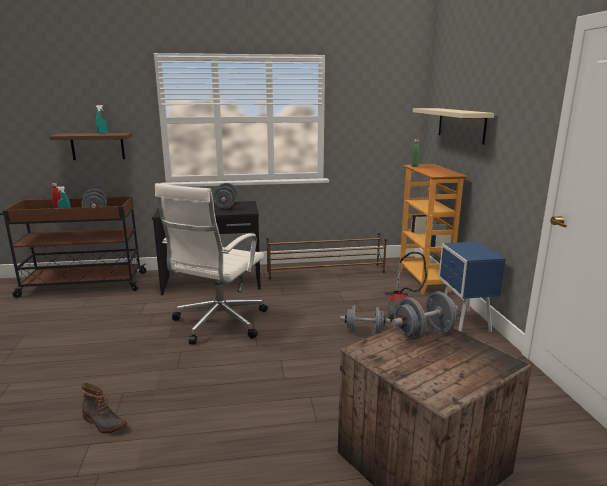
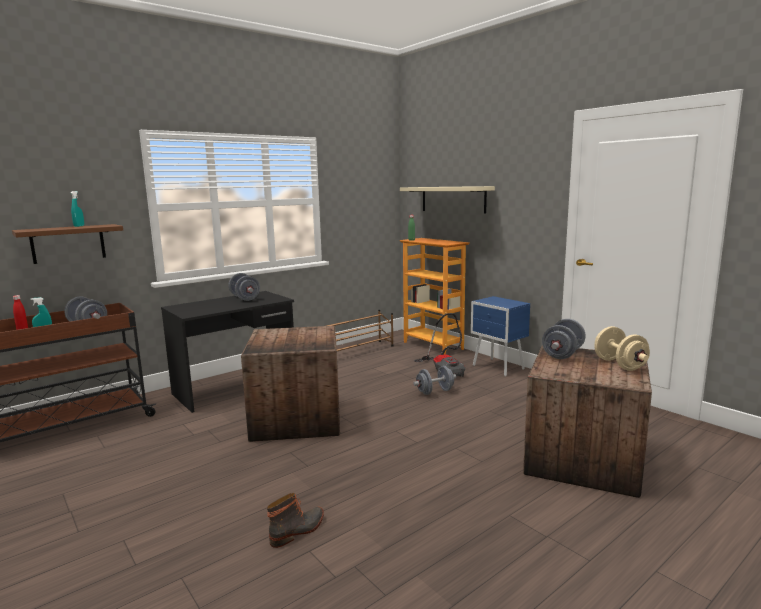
camera: 30 degrees left, 5 degrees down
(103, 423) = (298, 530): boot -> boot turned 45 degrees counterclockwise
(218, 323) = (295, 420): white office chair -> crate
(468, 367) = (619, 364): none -> beige dumbbell

